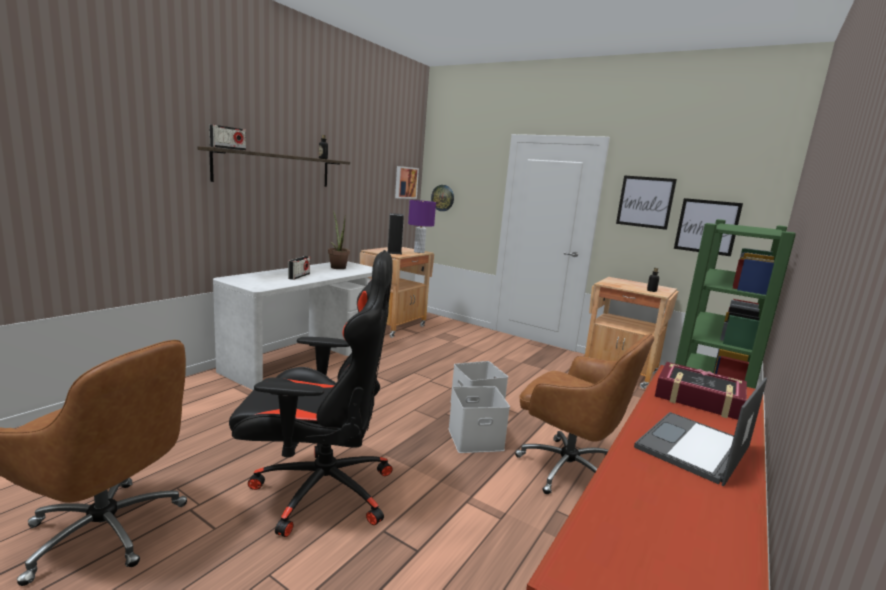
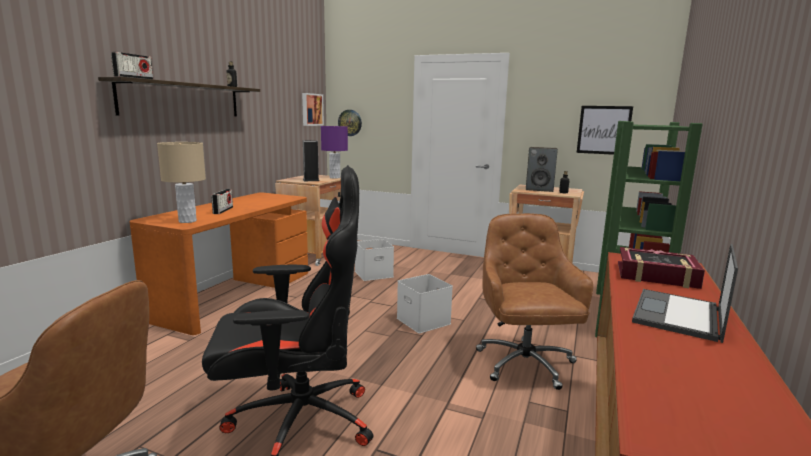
camera: 10 degrees left, 0 degrees up
(262, 284) = (188, 221): none -> beige table lamp
(306, 357) = (235, 294): white desk -> orange desk
(337, 267) = (257, 198): potted plant -> none
(476, 438) = (433, 348): white storage box -> white storage box (374, 273)
(567, 469) = (525, 363): brown office chair -> brown office chair turned 120 degrees counterclockwise
(627, 284) = (539, 189): none -> speaker
(645, 202) = (547, 111): picture -> none

